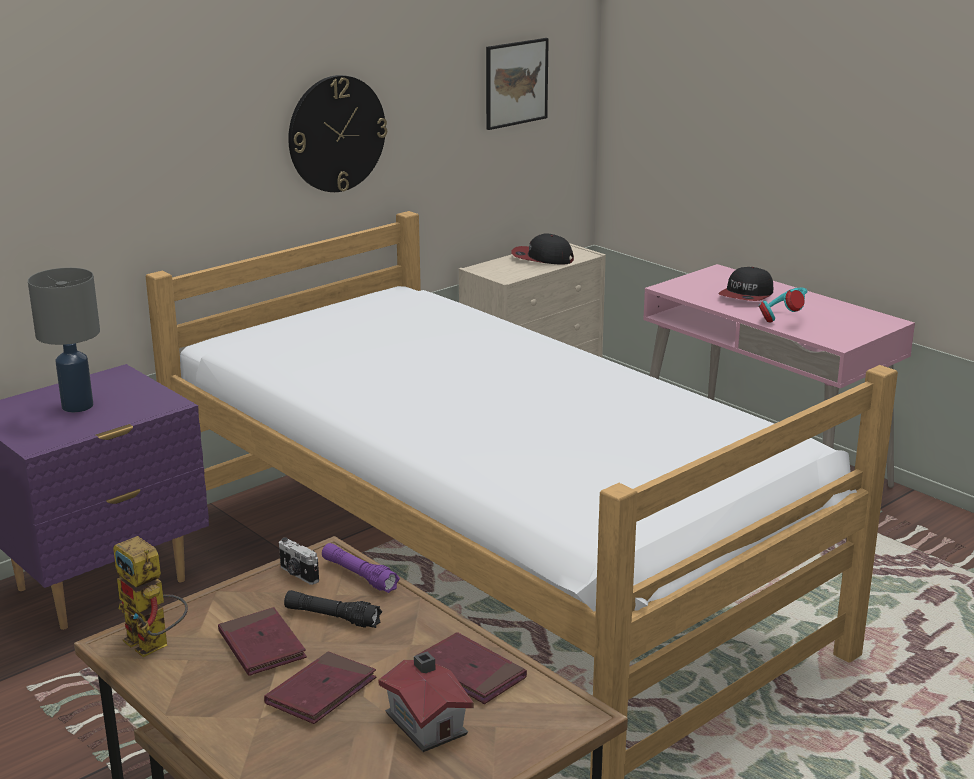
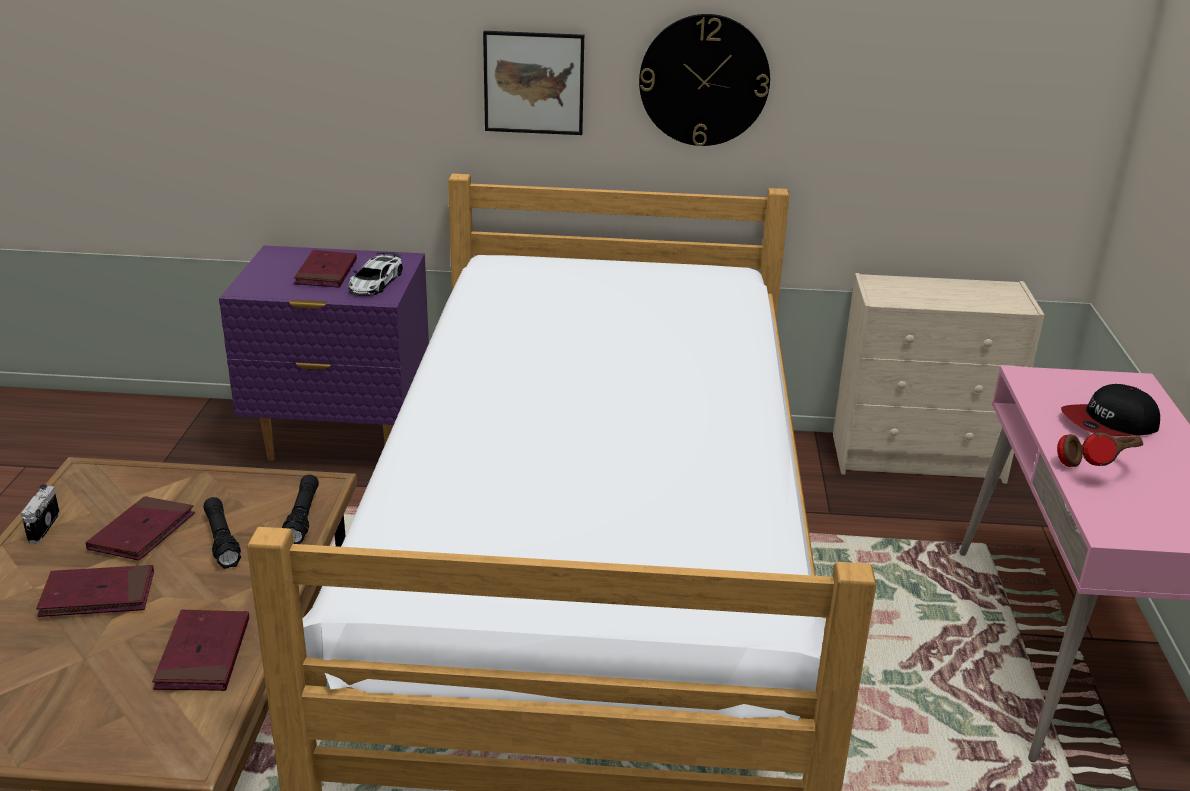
camera: 45 degrees right, 5 degrees up
(77, 406) = (326, 273): grey table lamp -> red book
(137, 396) = (375, 282): none -> toy car
(155, 645) = (97, 489): toy robot -> none
(298, 574) = (270, 490): camera -> camera (42, 527)
(359, 575) = (302, 517): purple flashlight -> black flashlight
(427, 722) = (98, 673): toy house -> none
(516, 83) = (987, 71): picture -> picture (533, 83)
(542, 258) = (963, 293): cap -> none
(782, 319) = (1096, 470): turquoise headphones -> brown headphones

